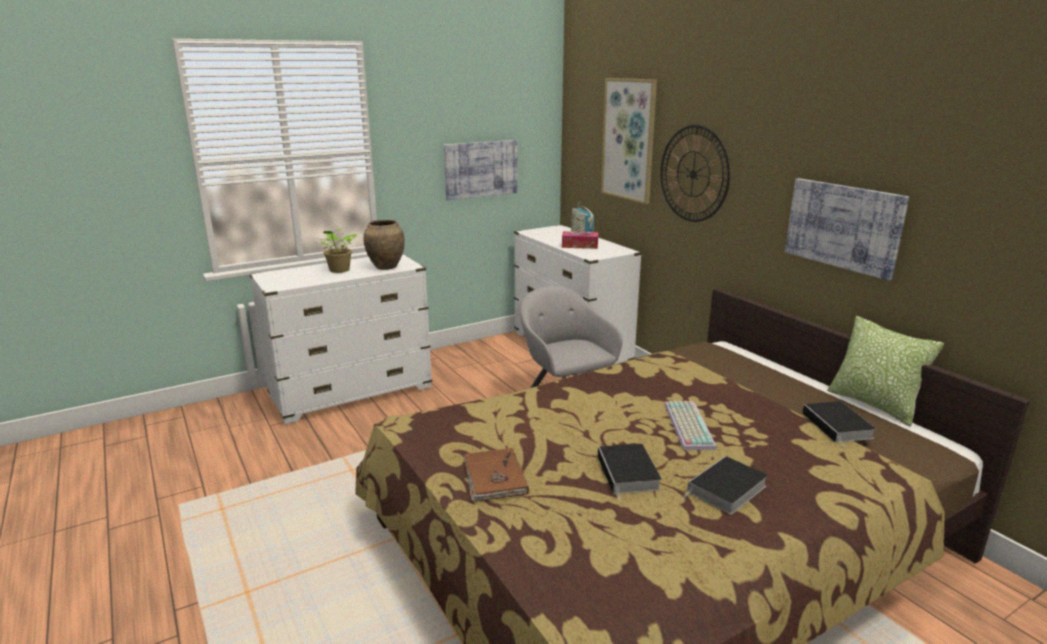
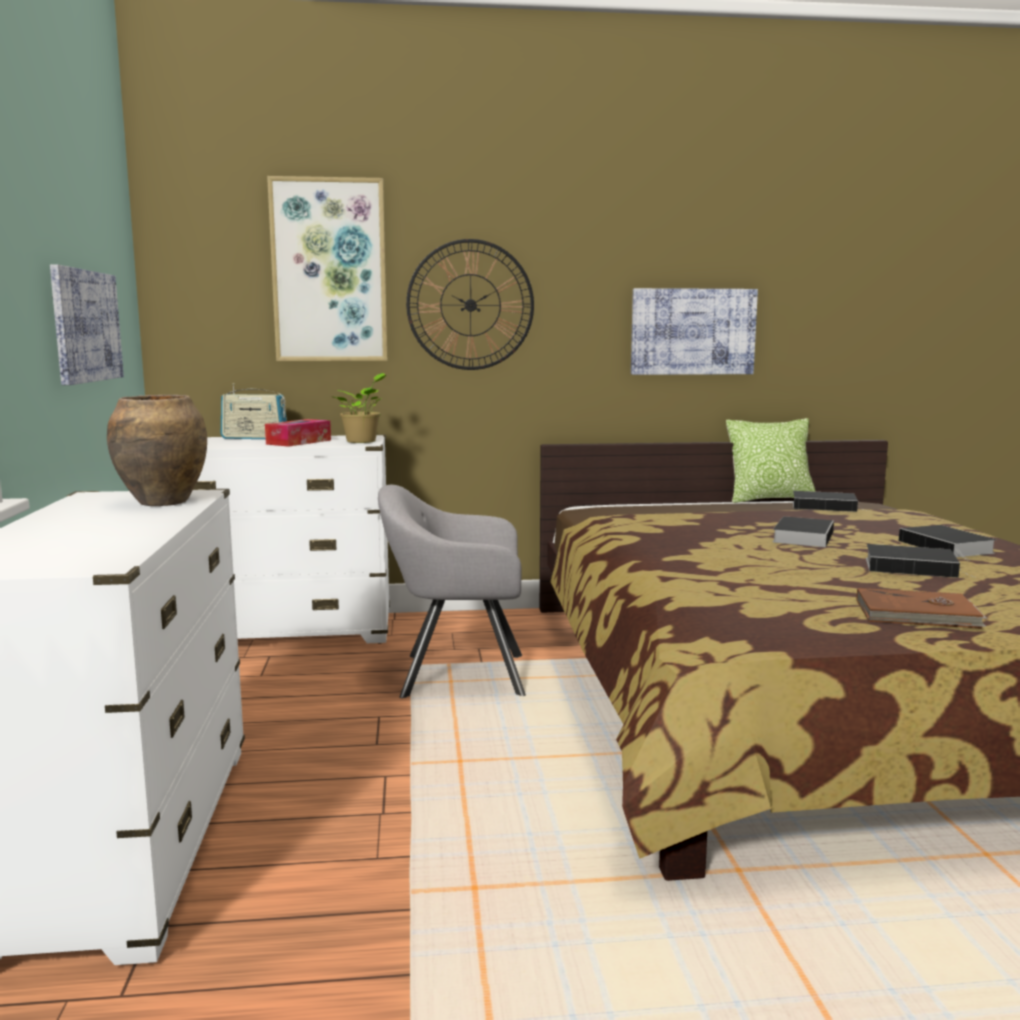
camera: 65 degrees left, 10 degrees down
(339, 270) = (99, 524): potted plant -> potted plant (363, 441)
(687, 425) = (803, 537): keyboard -> book

